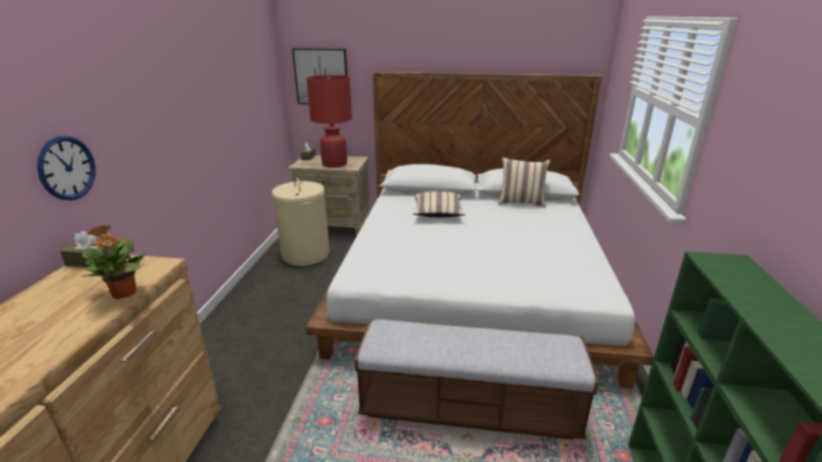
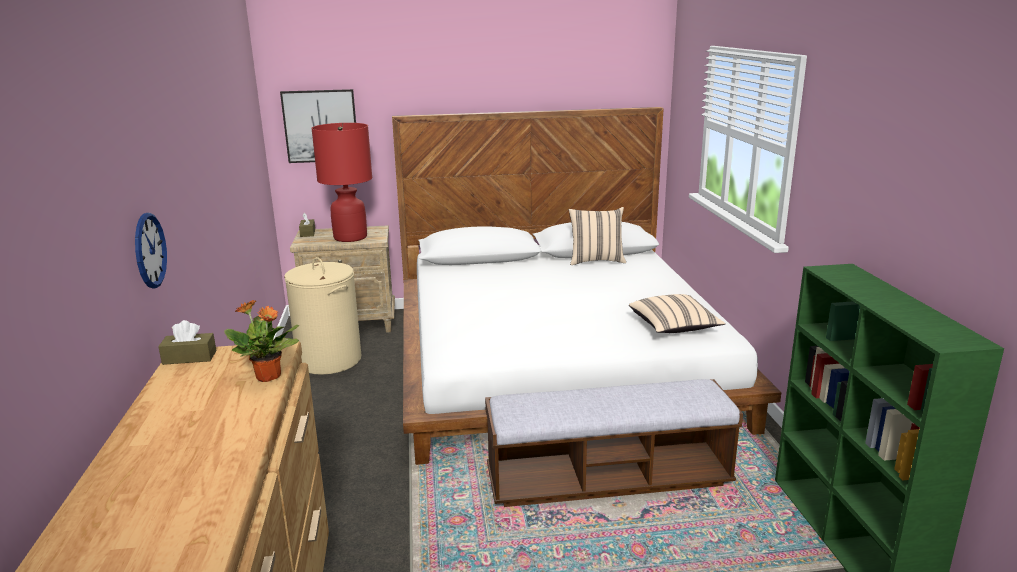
camera: 15 degrees left, 5 degrees down
(438, 214) = (507, 283): beige pillow -> beige pillow (674, 328)

